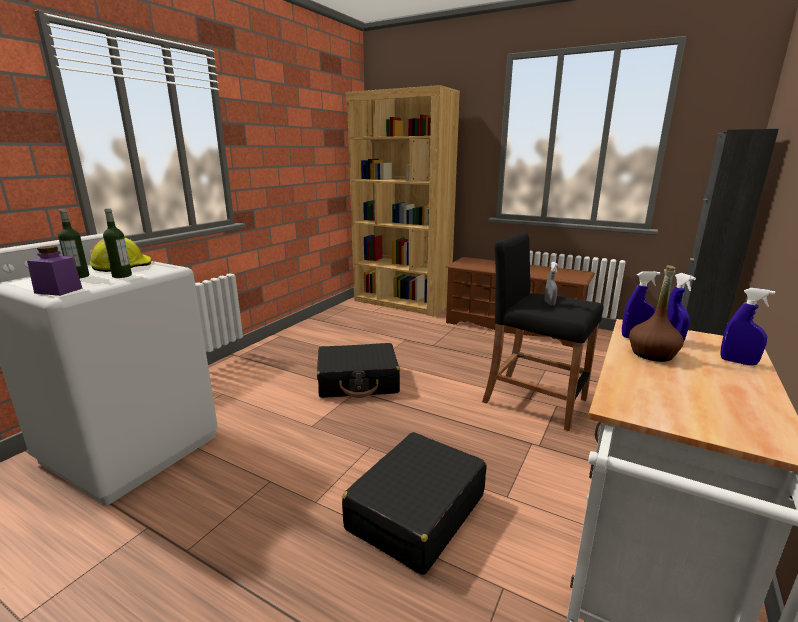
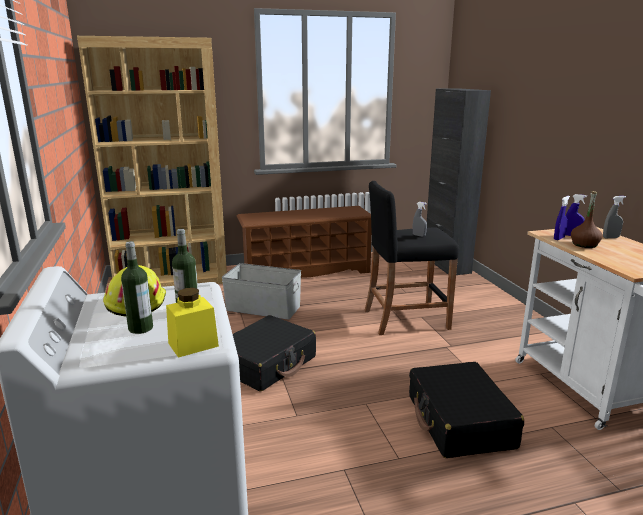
camera: 45 degrees left, 0 degrees up
(58, 290) = (193, 344): purple jar -> yellow jar
(426, 343) = (263, 308): none -> grey storage box
(738, 362) = (611, 237): blue spray bottle -> grey spray bottle

